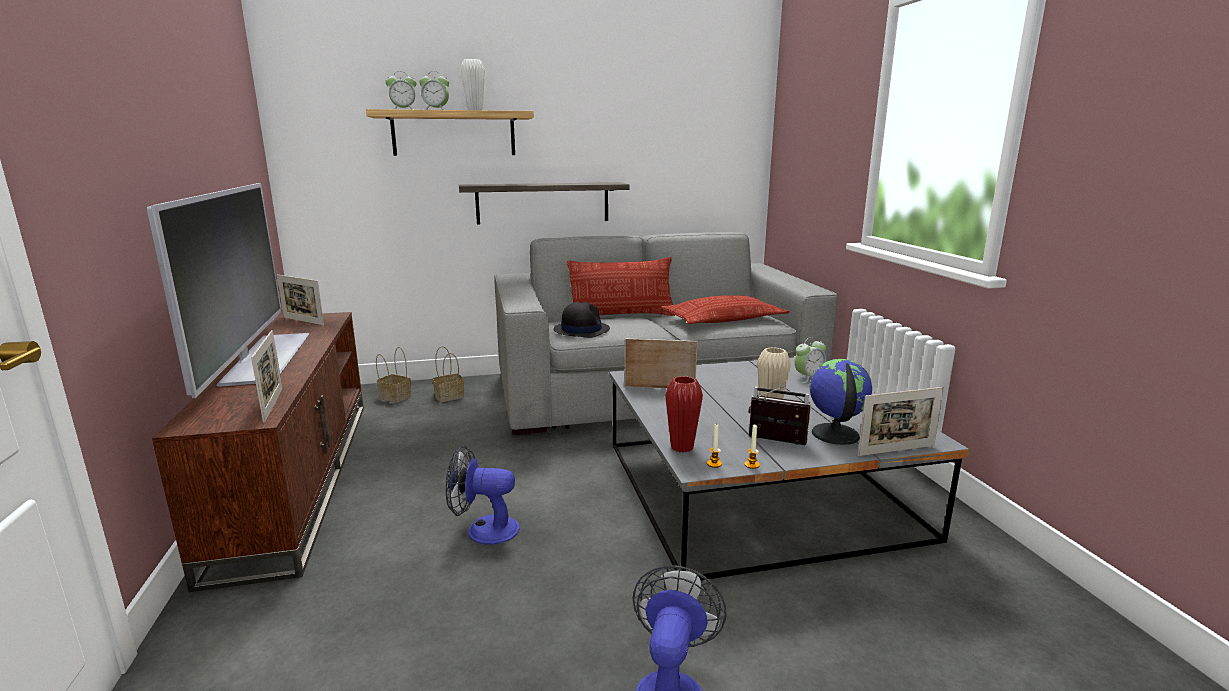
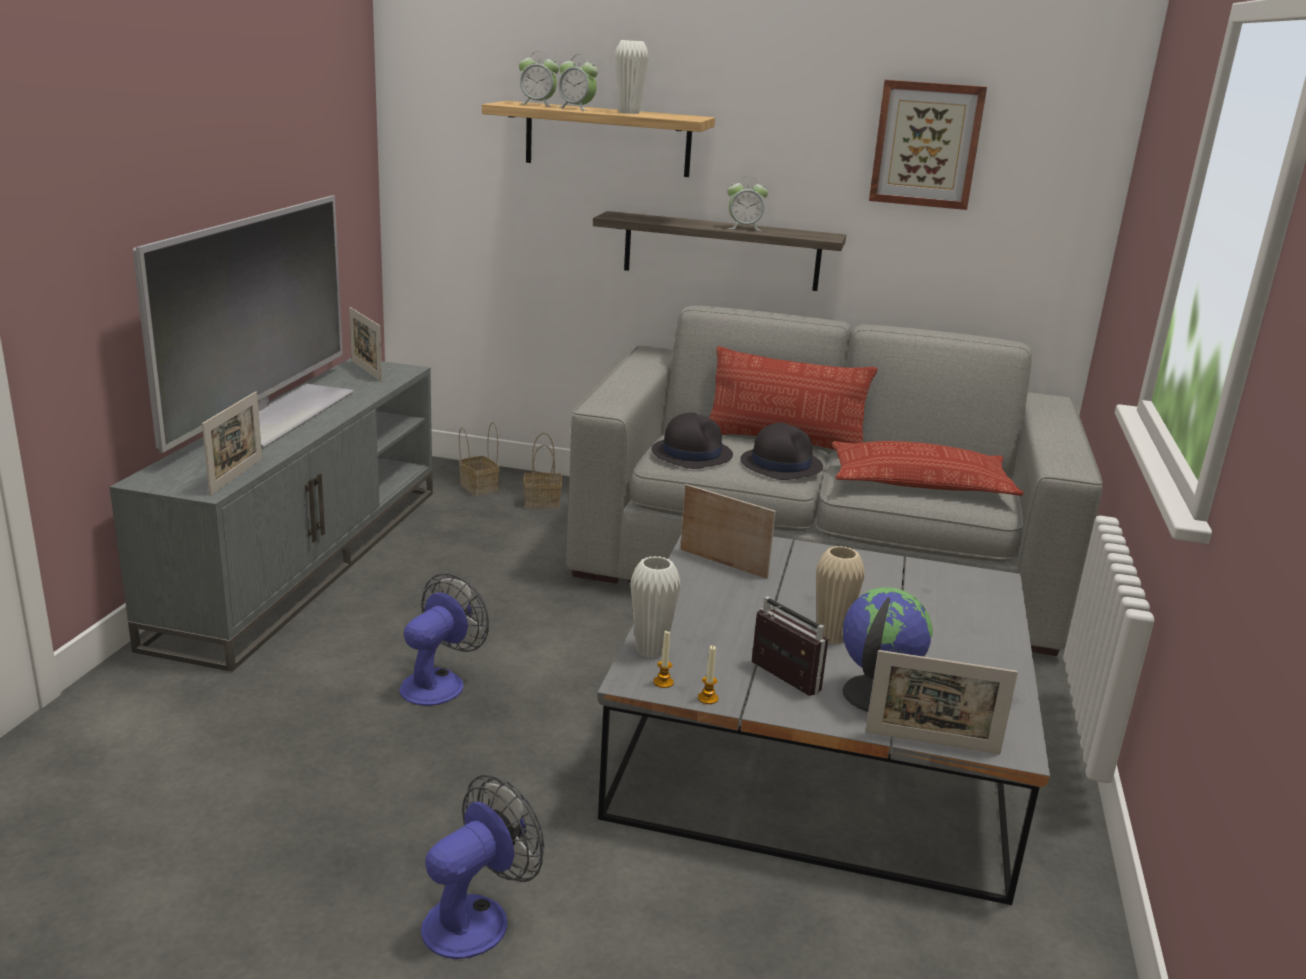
camera: 25 degrees right, 5 degrees up
(297, 476) = (304, 559): brown tv stand -> grey tv stand
(483, 529) = (439, 682): fan -> fan turned 90 degrees clockwise
(640, 325) = (781, 464): none -> black hat
(662, 121) = (926, 144): none -> picture
(682, 447) = (651, 650): red vase -> white vase
(808, 378) = (957, 606): alarm clock -> alarm clock (744, 228)

